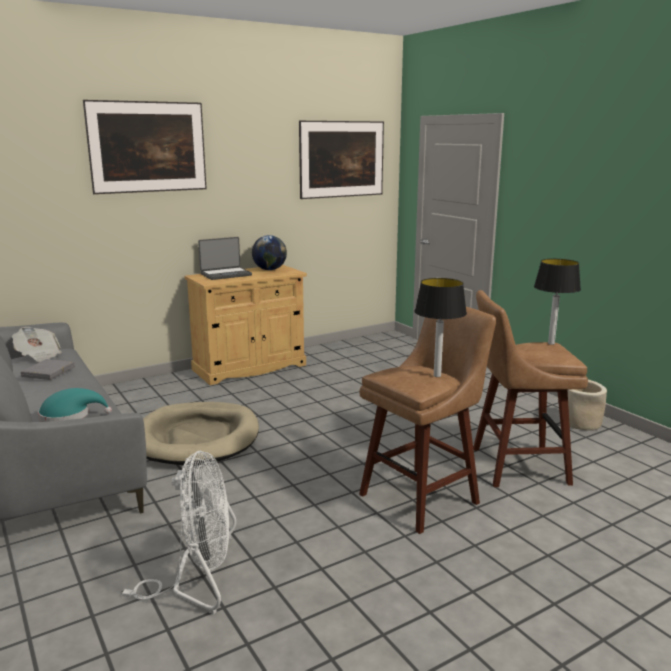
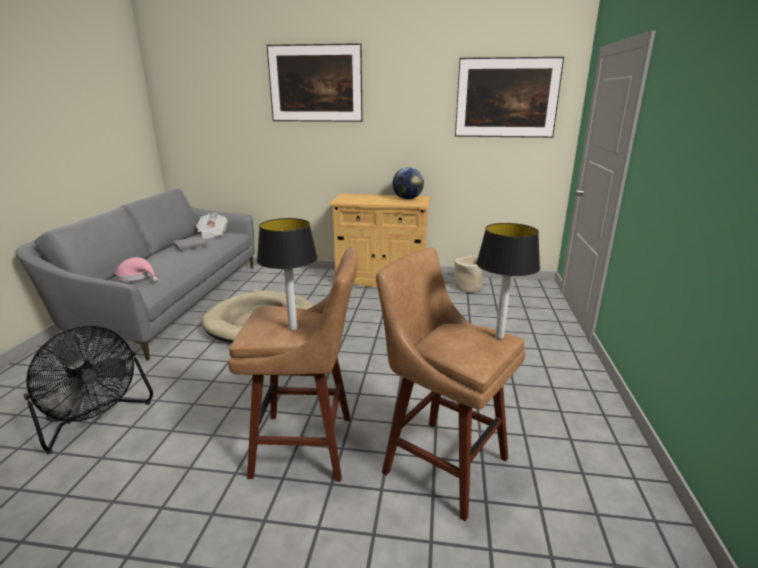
camera: 40 degrees right, 5 degrees up
(69, 416) = (137, 276): turquoise hat -> pink hat
(197, 575) = (90, 420): white fan -> black fan
(225, 274) = (366, 197): laptop -> none
(581, 423) = (604, 453): beige planter -> beige planter (468, 288)

